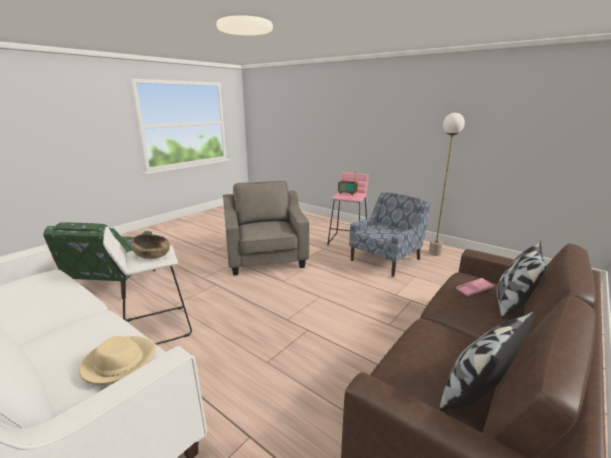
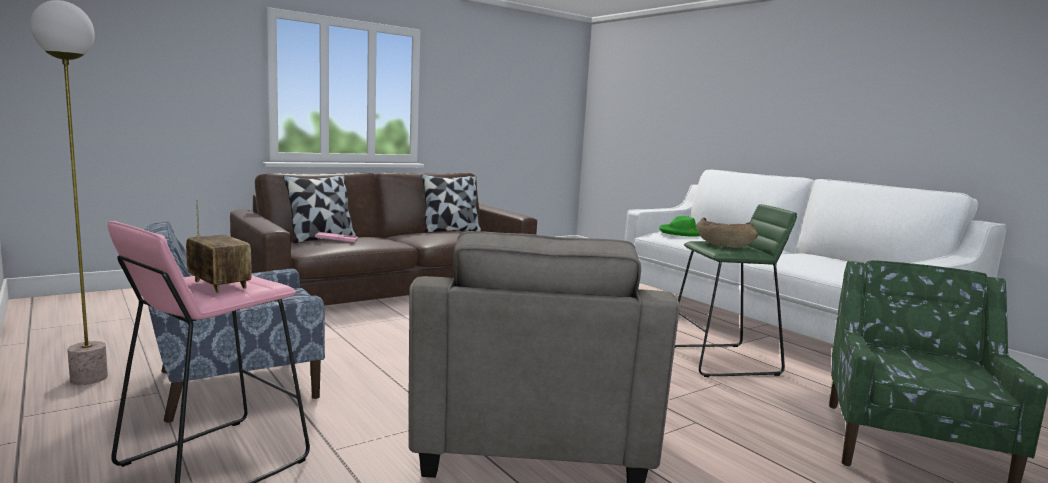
camera: 165 degrees left, 10 degrees down
(119, 362) = (682, 232): beige hat -> green hat
(156, 328) = (723, 361): white stool -> green stool

